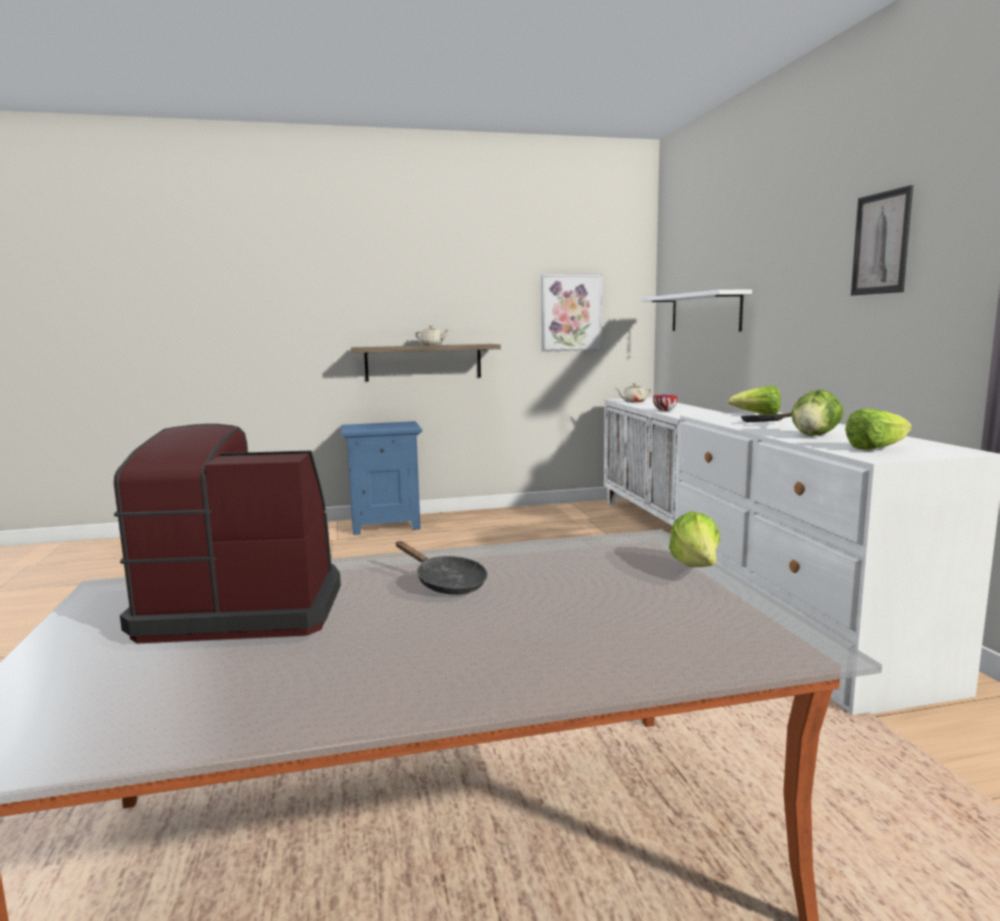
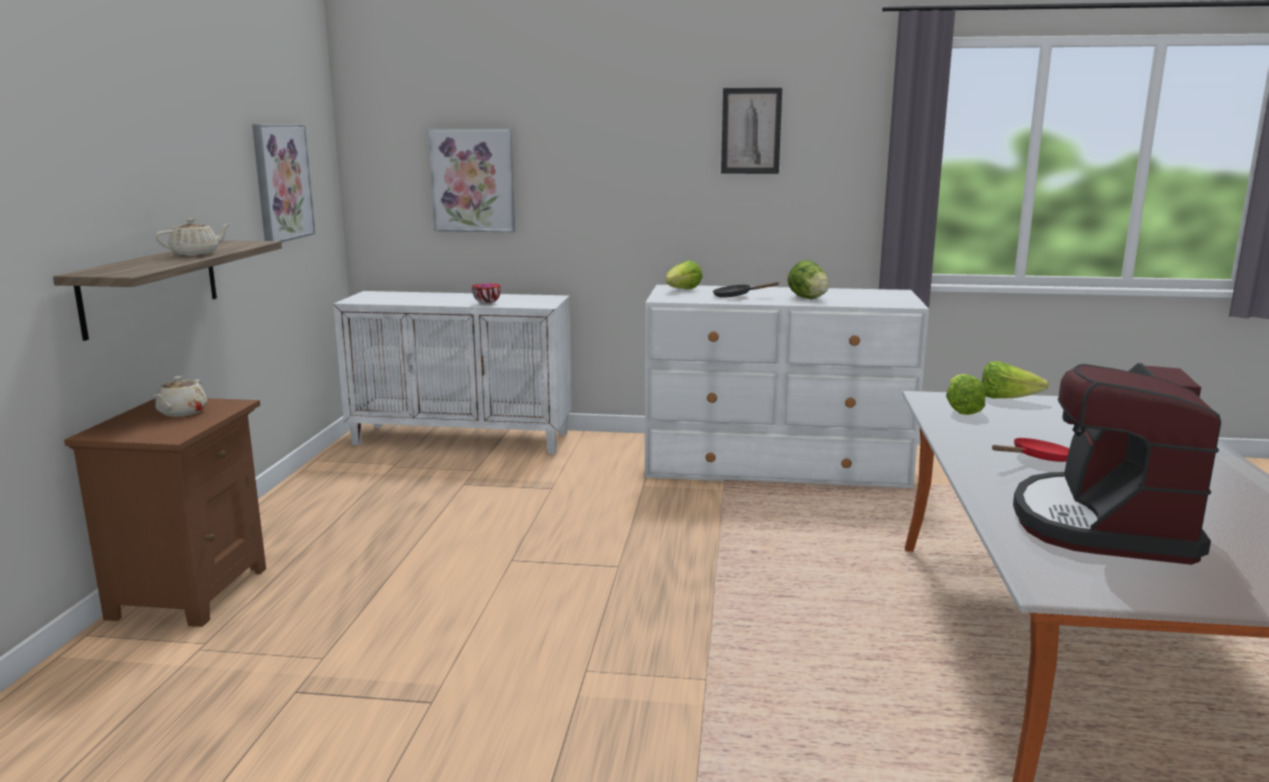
camera: 70 degrees left, 5 degrees up
(386, 525) = (194, 592): blue nightstand -> brown nightstand
(446, 583) = (1037, 459): black frying pan -> red frying pan
(633, 402) = (389, 300): beige teapot -> beige teapot (181, 413)
(705, 312) = (473, 180): white shelf -> picture
(875, 448) = (874, 299): lettuce -> lettuce (961, 409)

